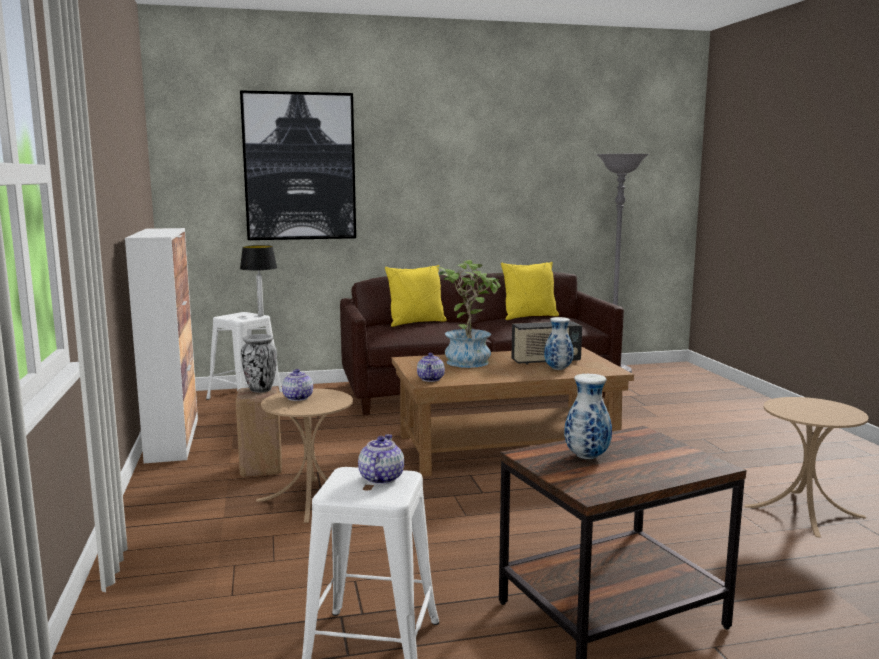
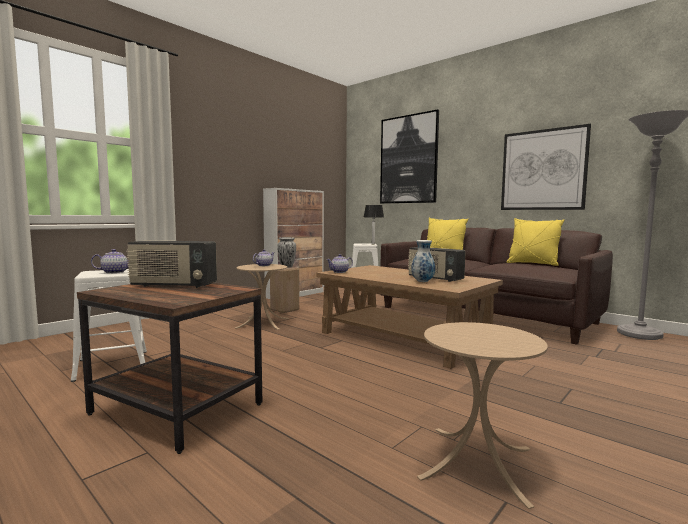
camera: 55 degrees right, 5 degrees down
(469, 360) = (396, 271): potted plant -> none
(502, 197) = (543, 170): none -> picture
(586, 456) = (173, 285): vase -> radio

